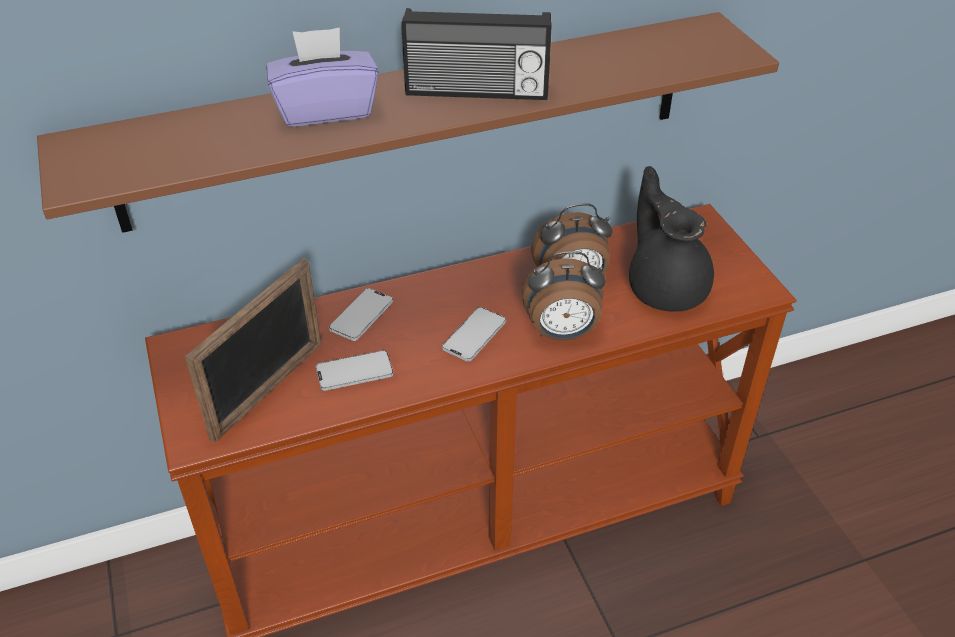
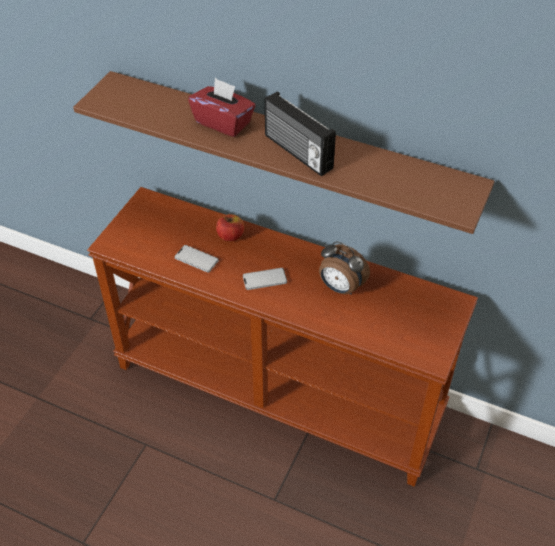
camera: 45 degrees right, 5 degrees up
(269, 389) = (156, 242): picture frame -> none
(325, 109) = (223, 122): purple tissue box -> red tissue box
(361, 315) = (230, 236): phone -> apple
(561, 333) = (303, 307): alarm clock -> none
(666, 287) = (385, 322): black teapot -> none

